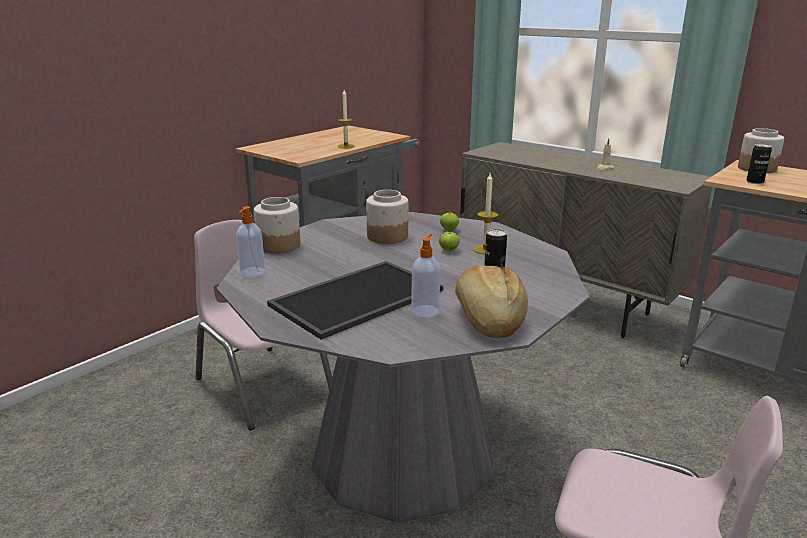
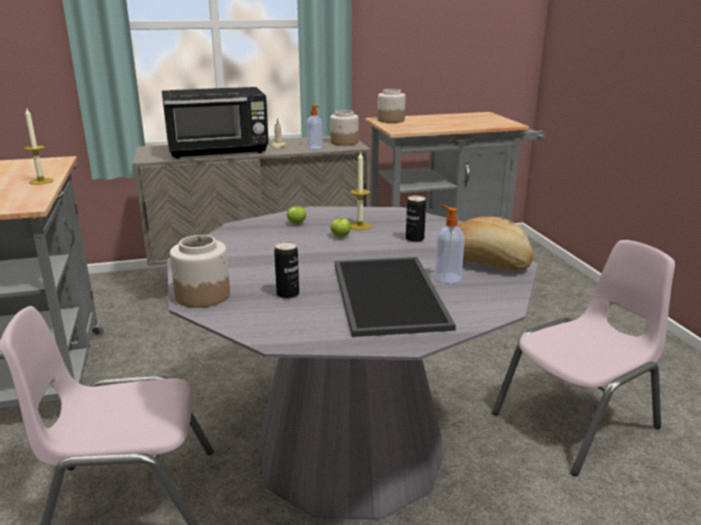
camera: 55 degrees left, 0 degrees up
(252, 272) = (254, 325): soap dispenser -> soap dispenser (315, 147)
(387, 237) = (270, 247): jar -> jar (344, 142)
(543, 160) = (219, 151): none -> black microwave
(755, 182) = (413, 128): can -> can (287, 294)

